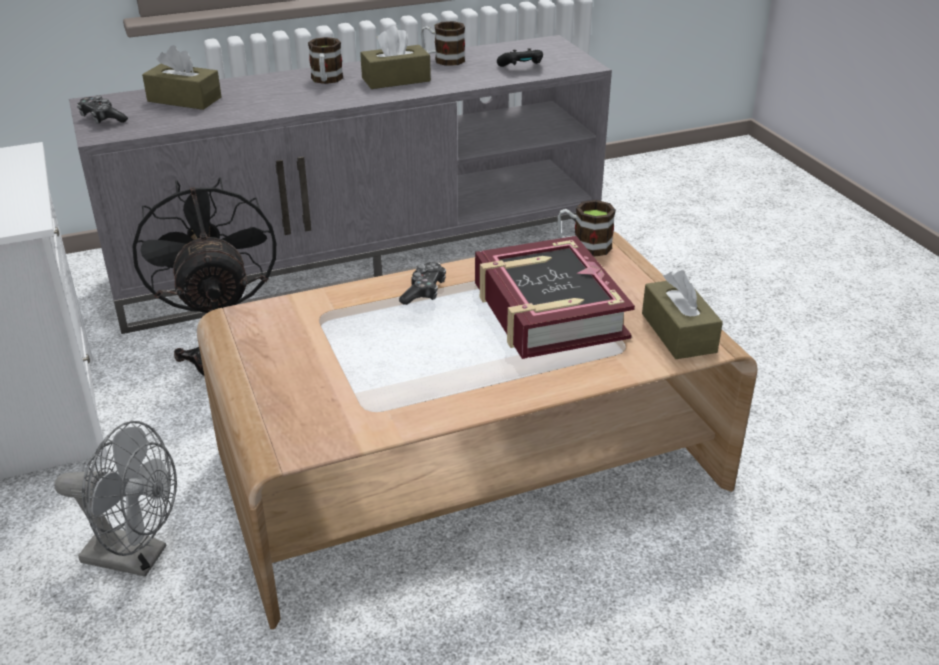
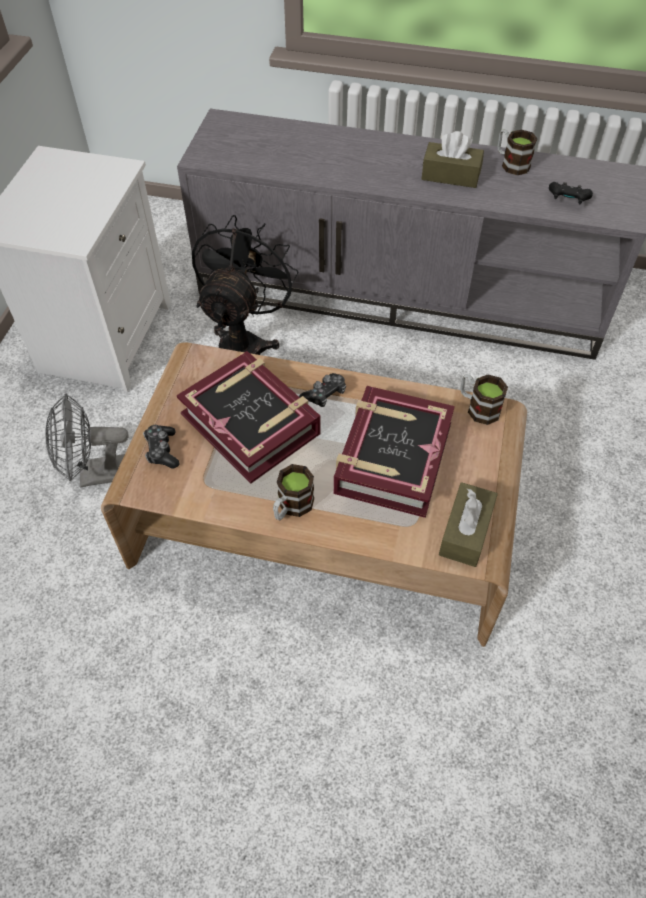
camera: 35 degrees right, 20 degrees up
(102, 119) = (213, 141): game controller -> game controller (162, 450)
(136, 557) = (95, 475): grey fan -> grey fan turned 120 degrees clockwise
(184, 99) = (281, 139): brown tissue box -> none
(326, 80) = (397, 155): mug -> mug (291, 507)
(368, 342) = (251, 423): none -> book

